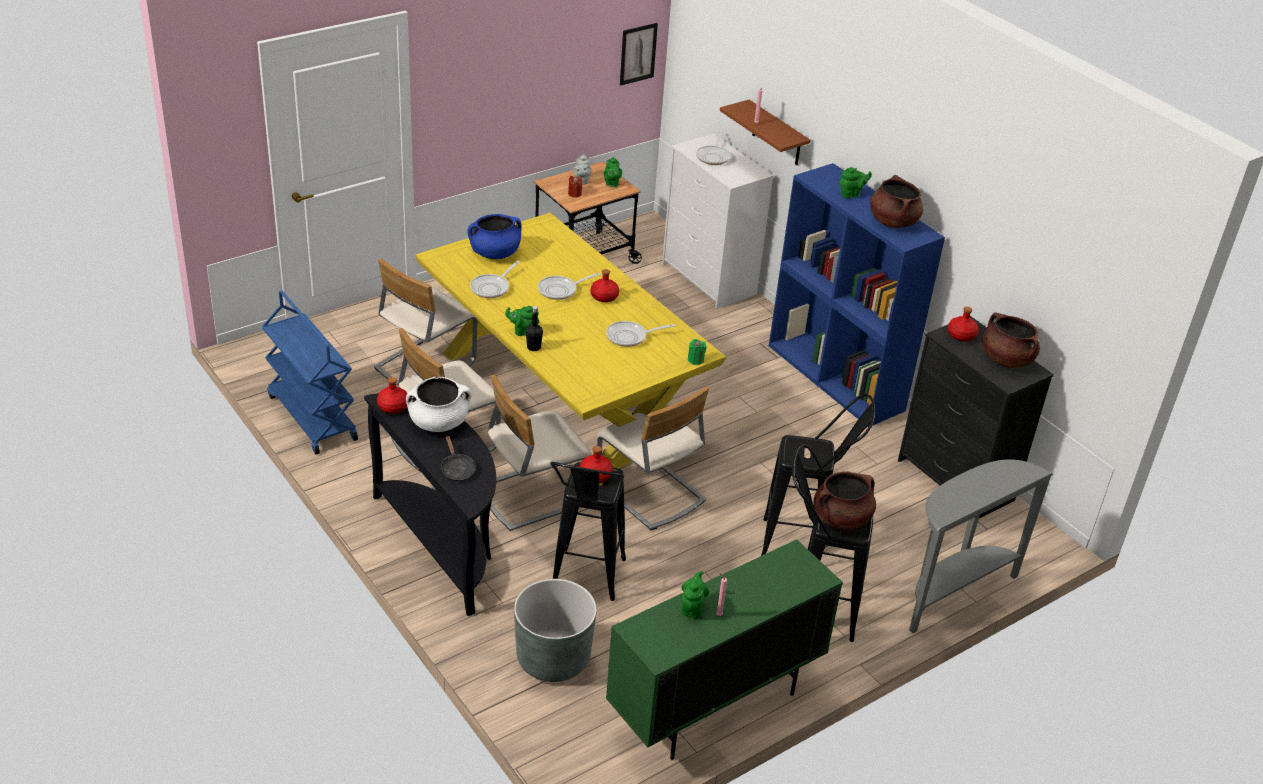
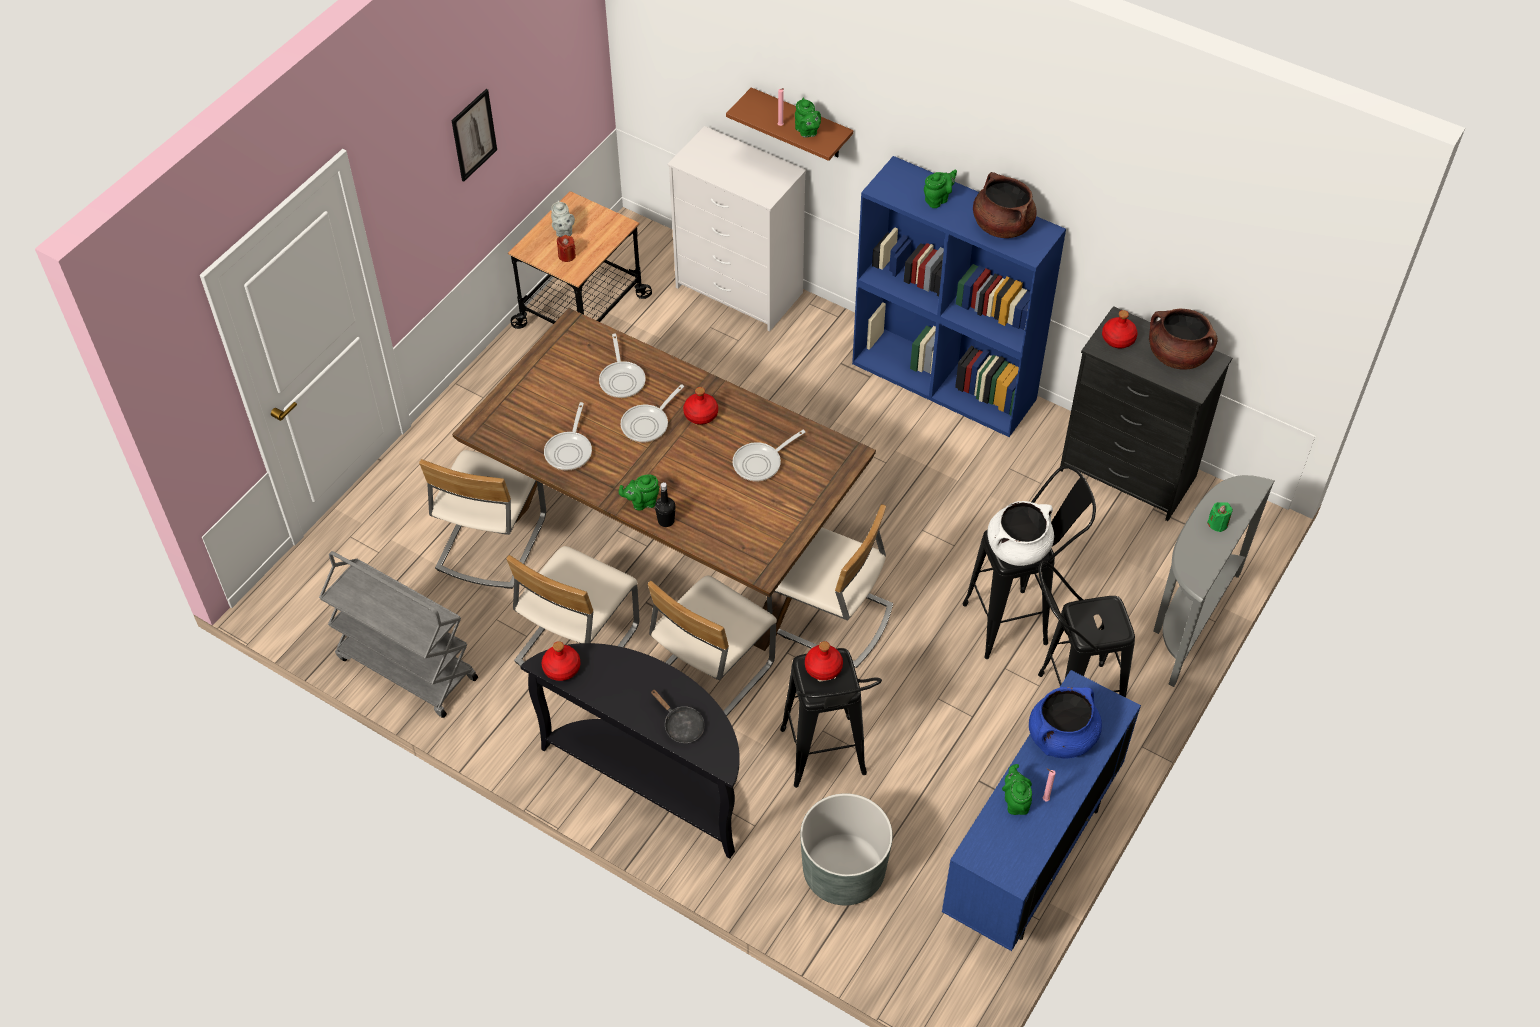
camera: 20 degrees left, 15 degrees up
(311, 417) = (406, 668): blue cart -> grey cart
(439, 422) = (624, 669): white cooking pot -> white cooking pot (1018, 548)
(494, 253) = (542, 397): blue cooking pot -> blue cooking pot (1061, 737)
(562, 401) = (671, 531): yellow dining table -> brown dining table
(611, 183) = (600, 223): green teapot -> green teapot (807, 132)
(638, 53) = (581, 53): picture -> picture (474, 135)
(695, 360) = (847, 468): green candle -> green candle (1217, 524)
(713, 156) = (724, 164): frying pan -> frying pan (622, 379)
(714, 706) = (1029, 858): green cabinet -> blue cabinet
(841, 519) = (1095, 620): brown cooking pot -> none

